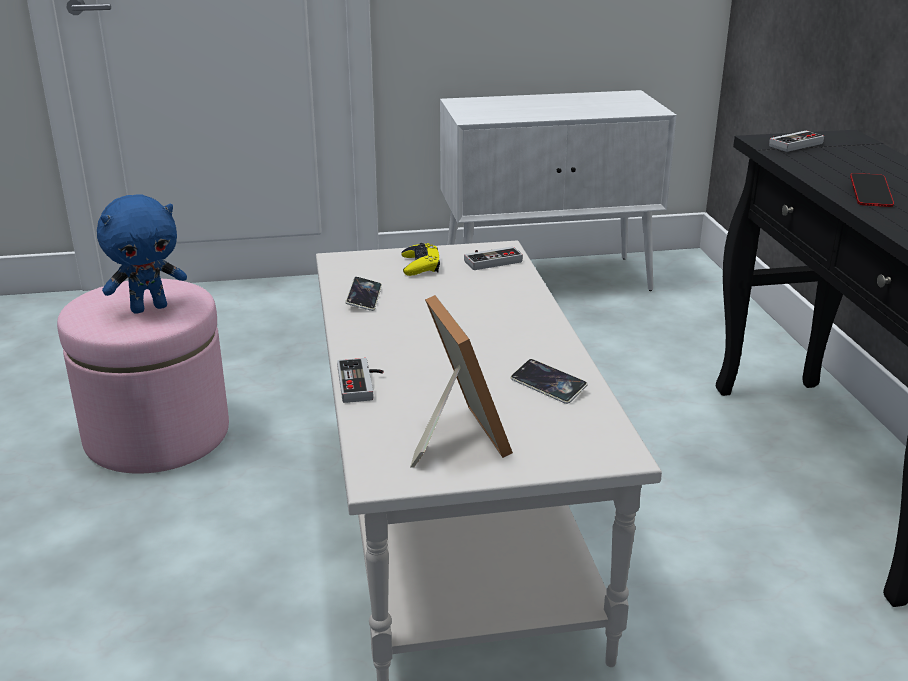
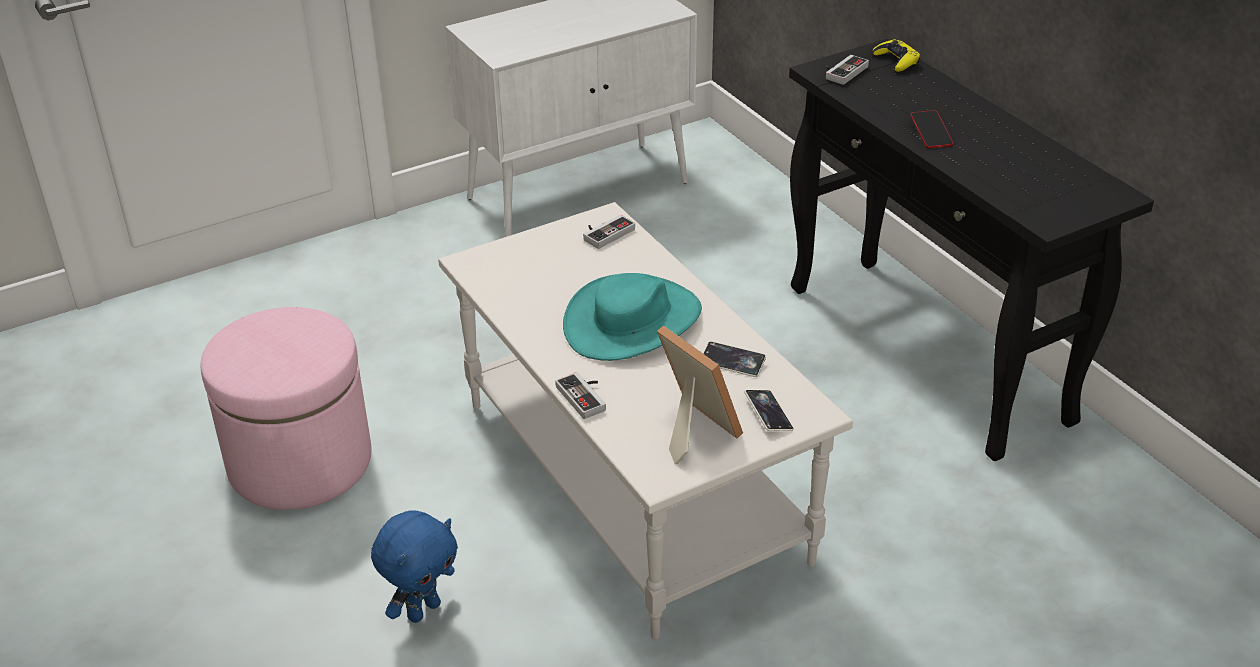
camera: 20 degrees left, 10 degrees up
(149, 308) = (296, 349): blue plush toy -> blue plush toy (423, 610)
(364, 297) = (523, 303): phone -> phone (768, 414)
(420, 265) = (547, 253): yellow game controller -> yellow game controller (896, 60)
(464, 330) = (633, 321): none -> turquoise hat

